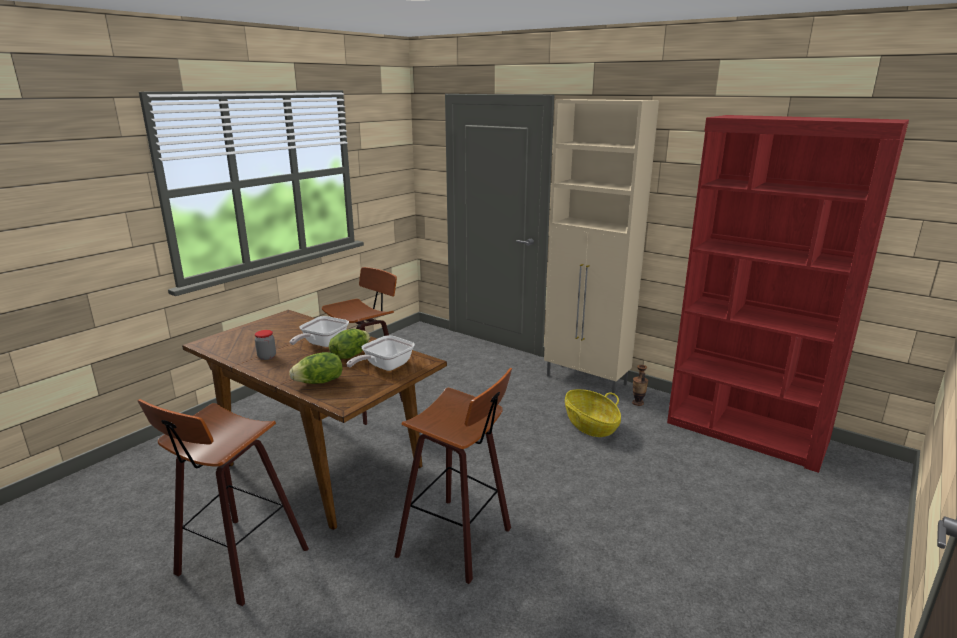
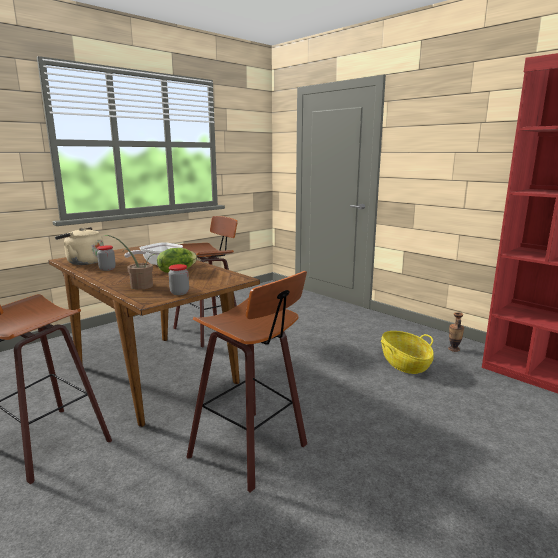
camera: 10 degrees right, 5 degrees down
(229, 346) = (83, 262): none -> beige kettle
(319, 382) = (138, 286): lettuce -> potted plant
(371, 389) = (179, 293): none -> jar
(384, 367) = (201, 280): frying pan -> none
(586, 380) = (407, 329): beige cabinet -> none

